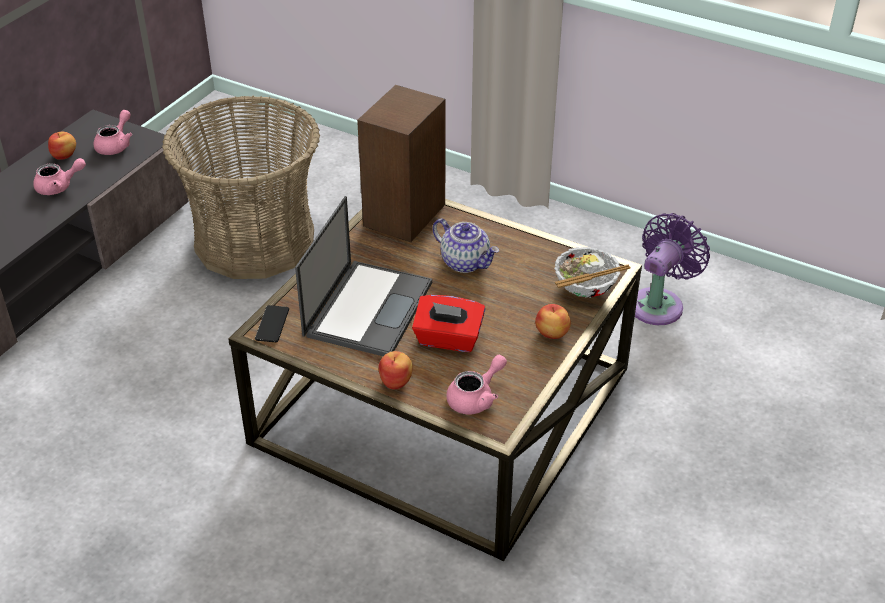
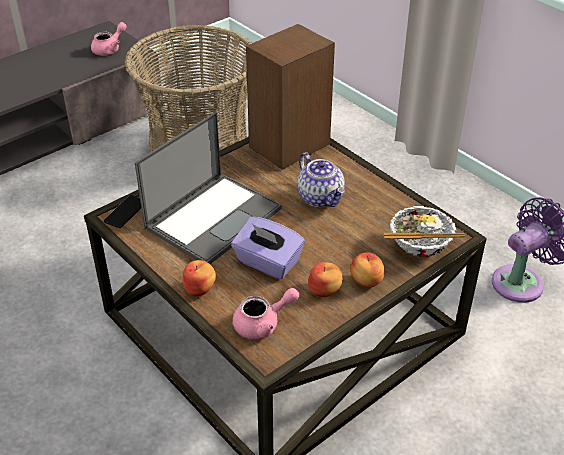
camera: 20 degrees right, 0 degrees up
(59, 187) = (50, 71): pink teapot -> none
(65, 155) = (68, 49): apple -> apple (325, 291)
(448, 339) = (267, 263): red tissue box -> purple tissue box

